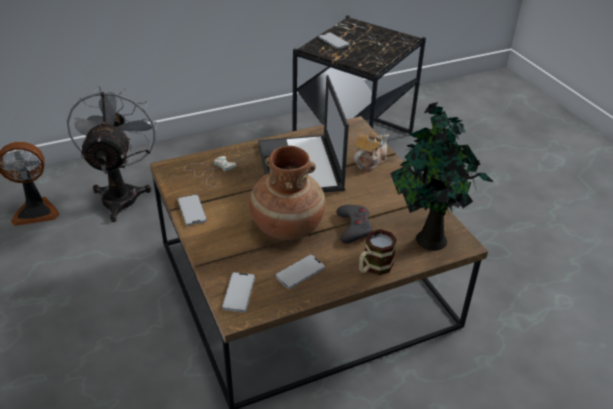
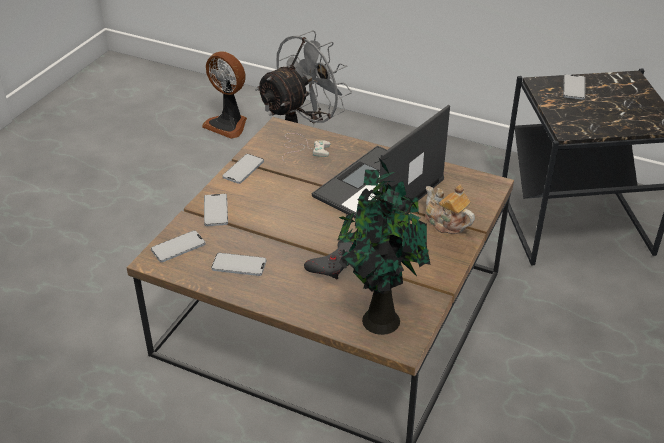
camera: 50 degrees right, 0 degrees up
(221, 250) = (216, 211): none -> phone
(286, 226) = (287, 227): brown vase -> none
(369, 161) = (446, 223): teapot -> teapot turned 135 degrees counterclockwise
(373, 267) = (296, 303): mug -> none

